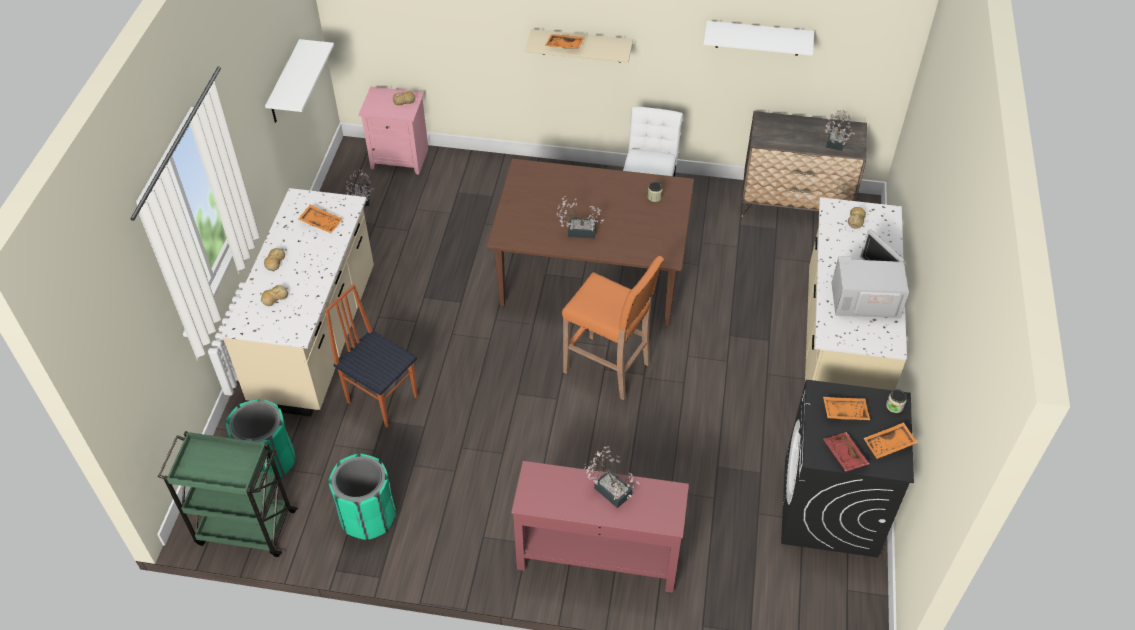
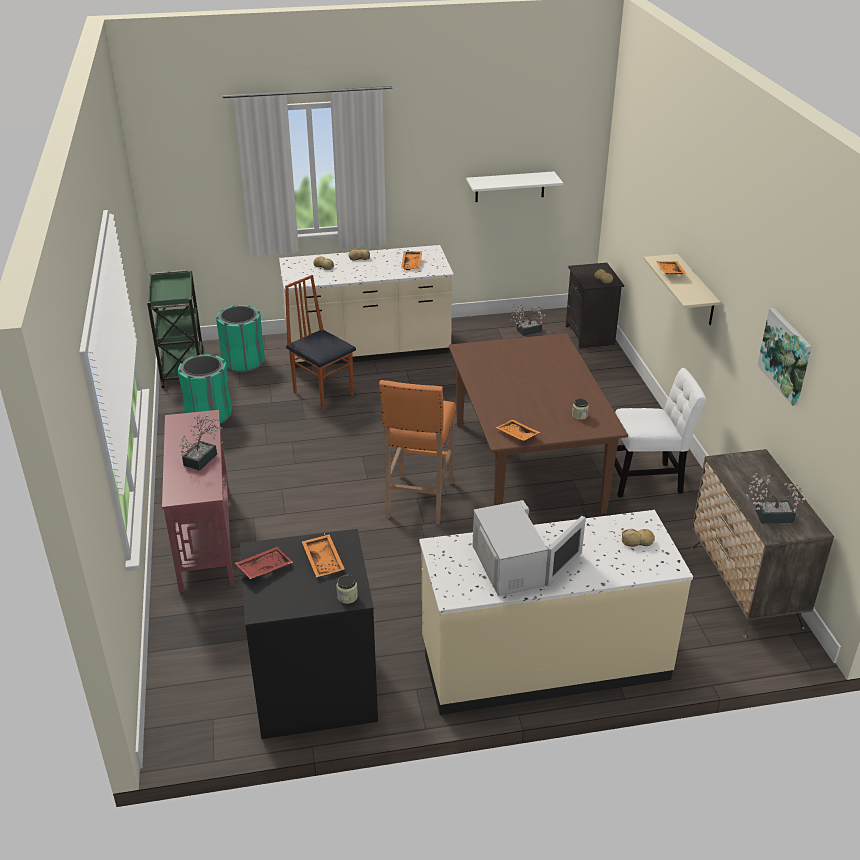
camera: 70 degrees right, 15 degrees down
(382, 398) = (323, 393): chair -> chair turned 60 degrees counterclockwise
(401, 158) = (591, 335): pink nightstand -> black nightstand
(578, 230) = (500, 383): potted plant -> none
(758, 38) = (786, 356): white shelf -> picture
(889, 445) = (290, 599): orange tray -> orange tray (516, 435)

